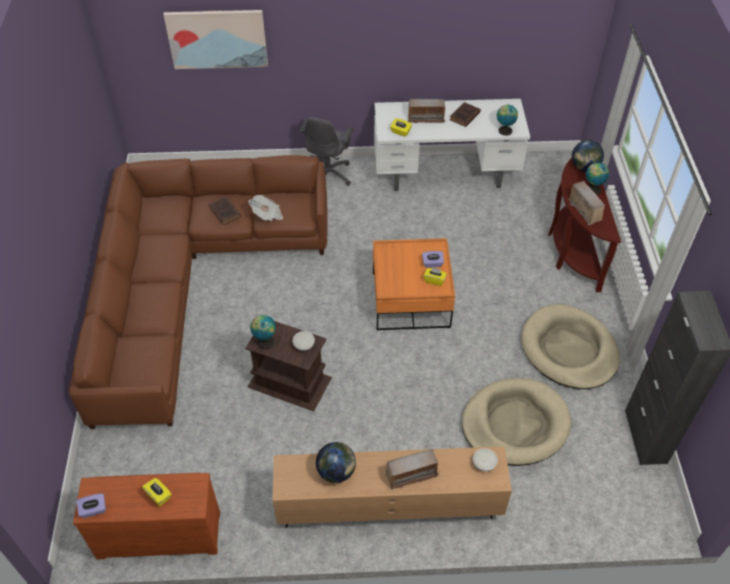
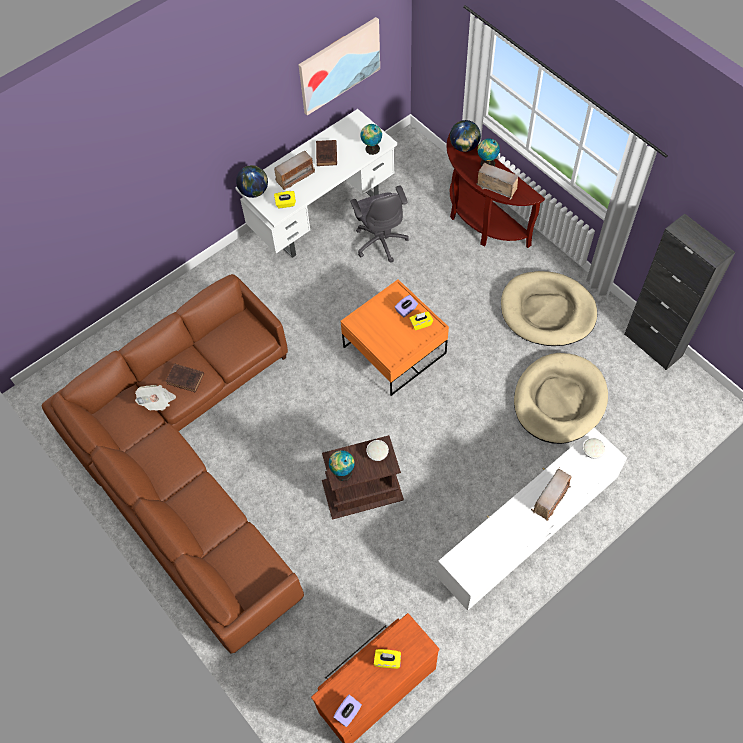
camera: 35 degrees left, 10 degrees up
(217, 38) = (71, 217): picture -> picture (339, 65)
(267, 215) = (226, 356): newspaper -> newspaper (157, 402)
(328, 175) = (220, 278): grey office chair -> grey office chair (380, 241)
(336, 472) = (496, 537): globe -> globe (254, 192)
(389, 506) = (526, 532): brown tv stand -> white tv stand

